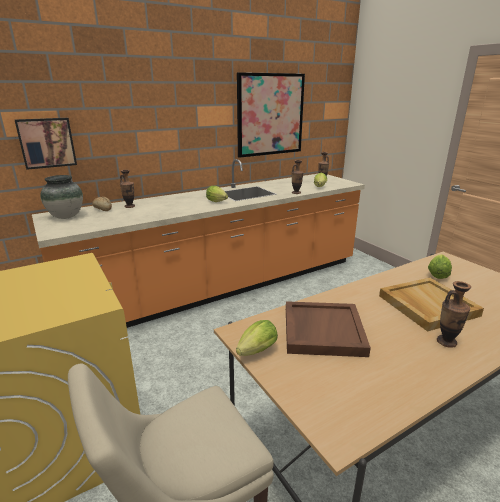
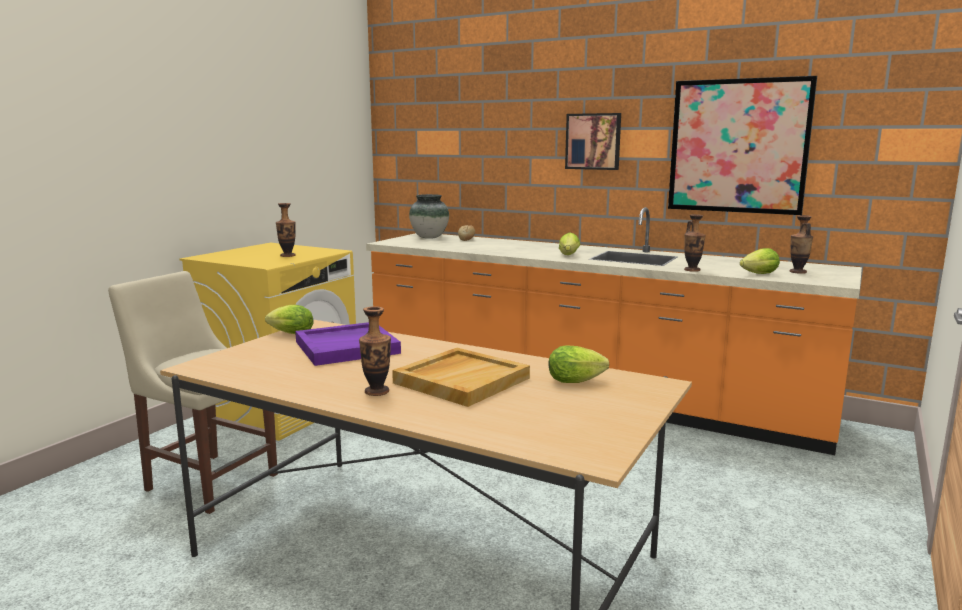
camera: 60 degrees right, 10 degrees down
(46, 143) = (444, 162): picture -> picture (593, 141)
(129, 206) = (489, 242): vase -> vase (287, 256)
(322, 330) = (347, 347): brown tray -> purple tray

